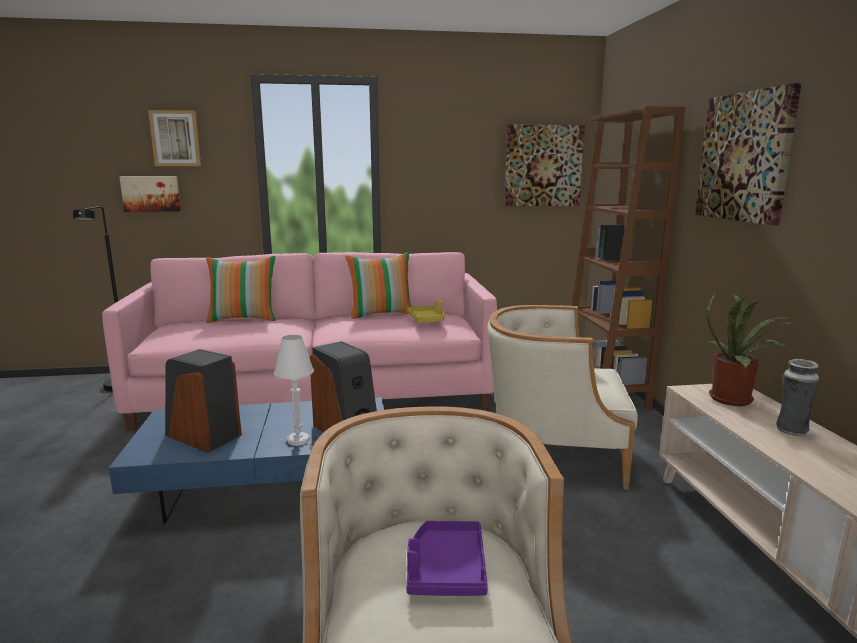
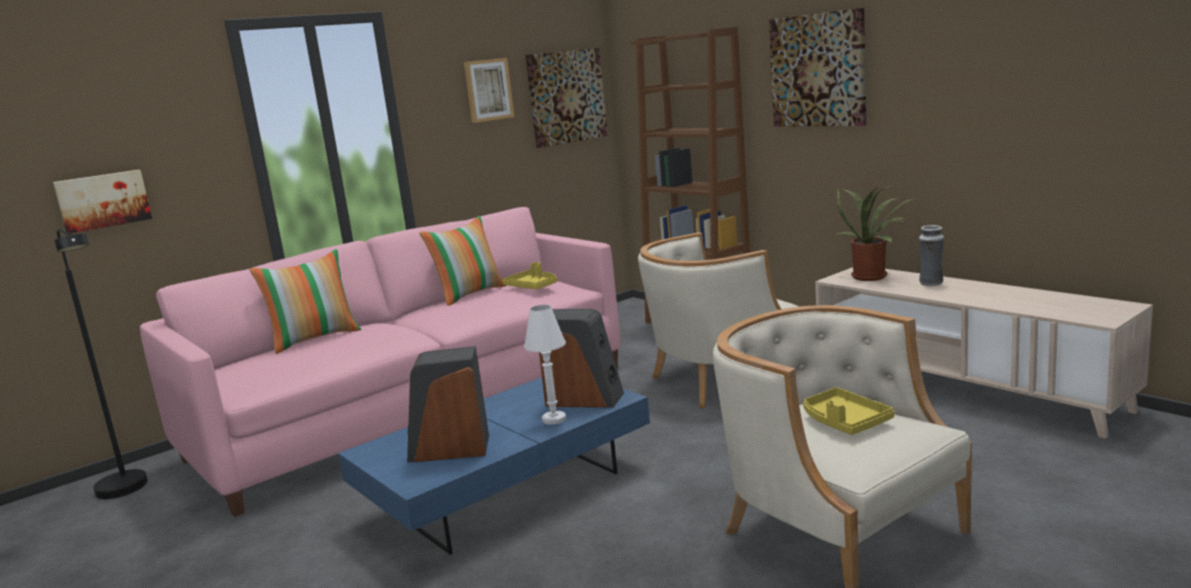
camera: 30 degrees left, 0 degrees up
(175, 138) = (131, 117): picture -> picture (488, 90)
(446, 570) = (844, 422): purple tray -> yellow tray

